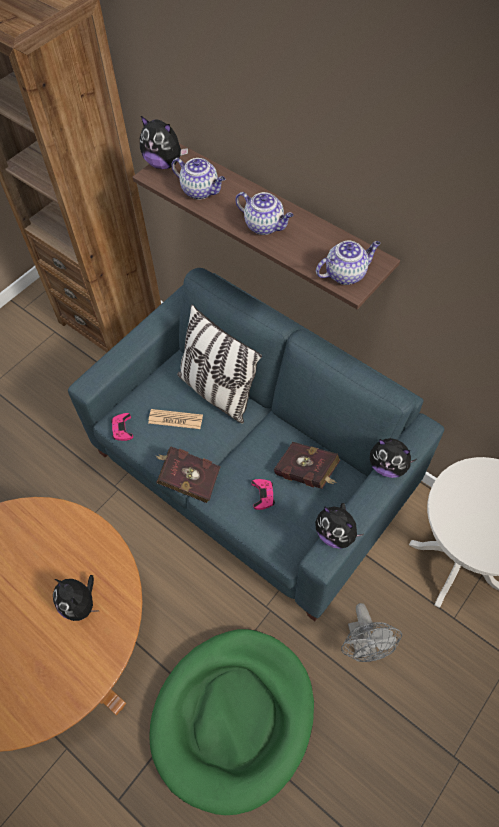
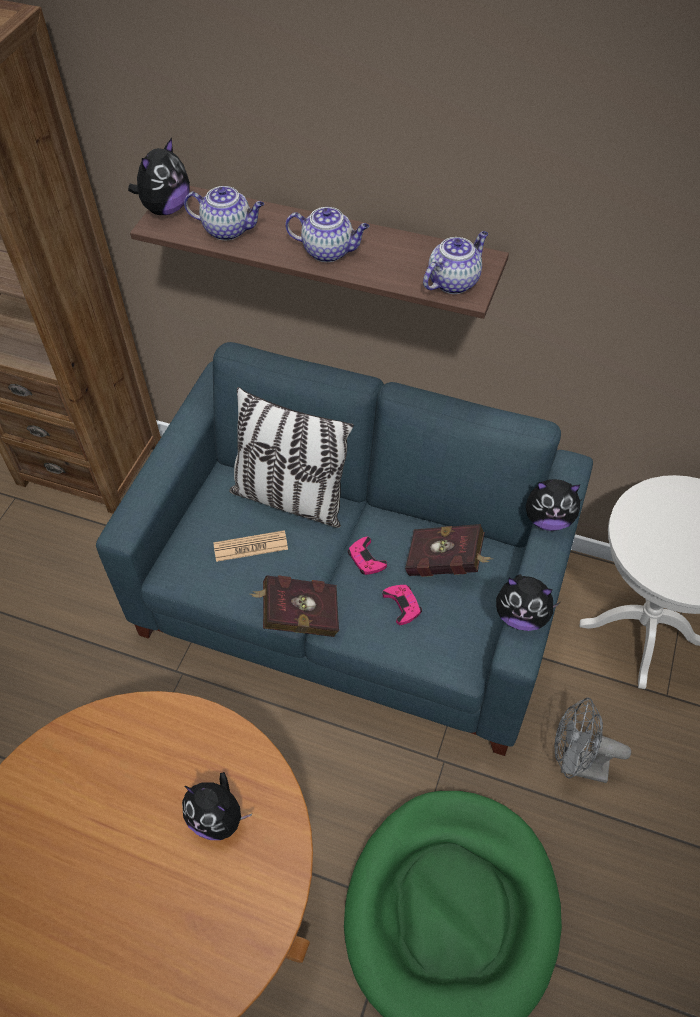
camera: 20 degrees left, 5 degrees down
(122, 429) = (183, 578): pink game controller -> pink game controller (366, 559)
(164, 164) = (165, 209): plush toy -> plush toy turned 60 degrees counterclockwise
(364, 645) = (576, 764): grey fan -> grey fan turned 135 degrees clockwise

